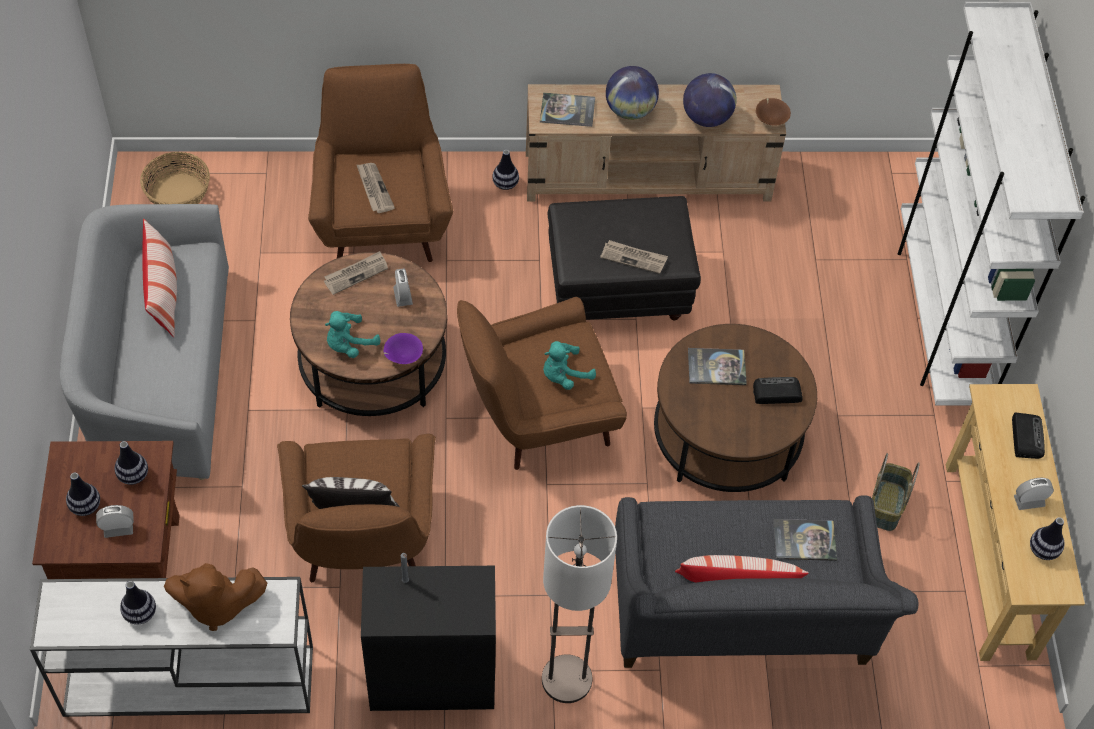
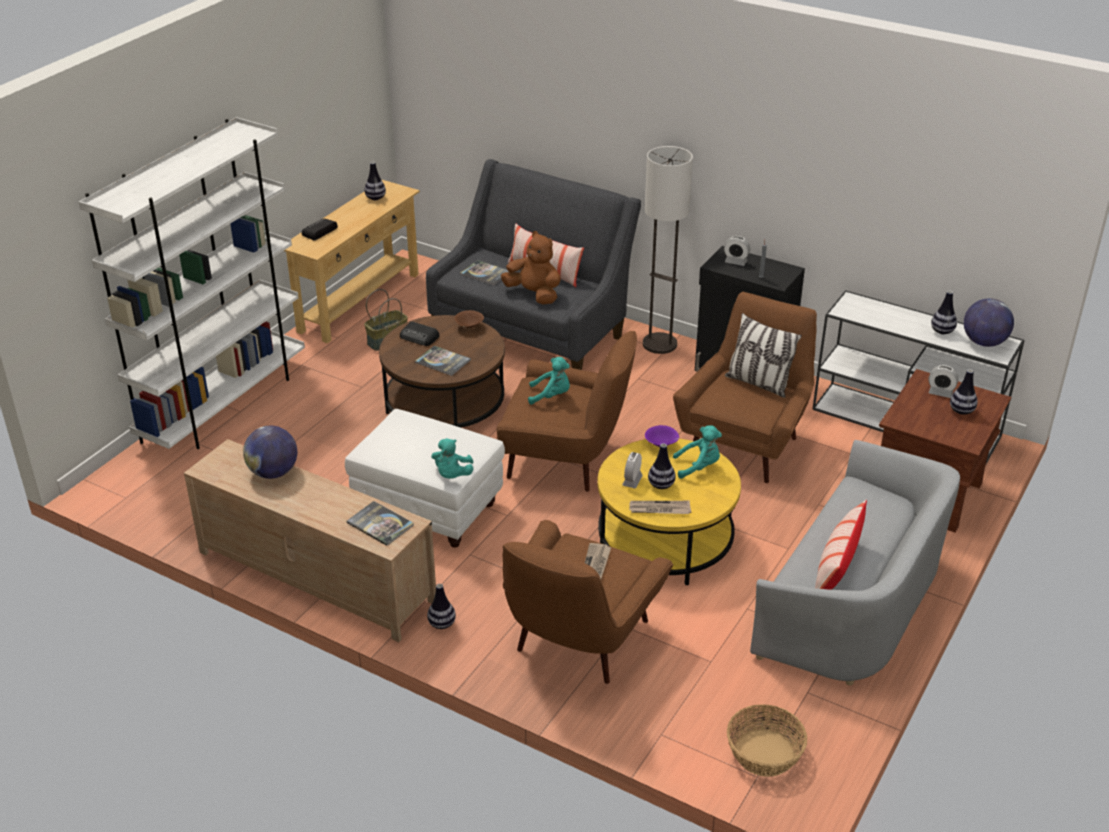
camera: 145 degrees left, 20 degrees down
(133, 475) = (918, 415): vase -> vase (661, 485)
(216, 605) = (888, 320): brown plush toy -> brown plush toy (534, 294)
(372, 362) = (665, 540): brown coffee table -> yellow coffee table
(568, 215) = (452, 475): none -> turquoise plush toy
(617, 290) = (429, 509): black ottoman -> white ottoman
(630, 110) = (328, 502): globe -> globe (984, 342)
(634, 258) = (432, 430): newspaper -> none
(771, 119) = (225, 451): brown bowl -> brown bowl (469, 327)
(1029, 501) = (356, 213): alarm clock -> alarm clock (736, 262)

